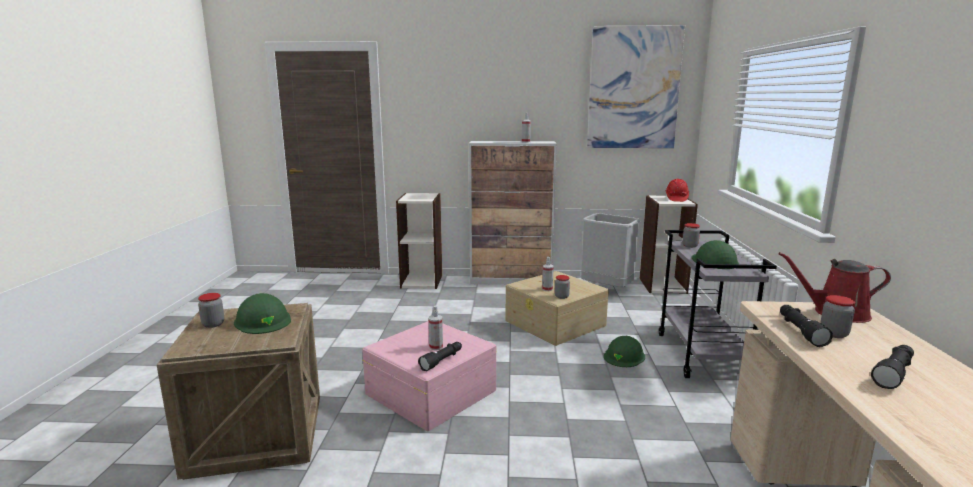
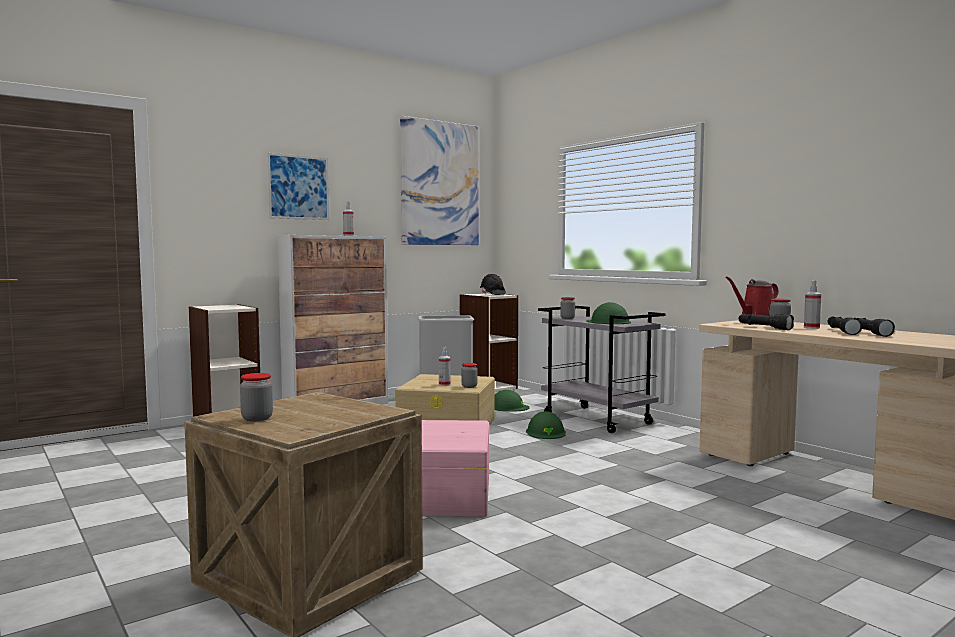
camera: 40 degrees left, 10 degrees down
(263, 320) = (312, 406): green hard hat -> green hard hat (508, 407)
(436, 347) = (441, 432): spray bottle -> spray bottle (811, 327)
(442, 361) = (470, 438): black flashlight -> black flashlight (868, 333)
(491, 100) = (298, 187): none -> picture
(676, 199) = (492, 294): red hard hat -> black hard hat

